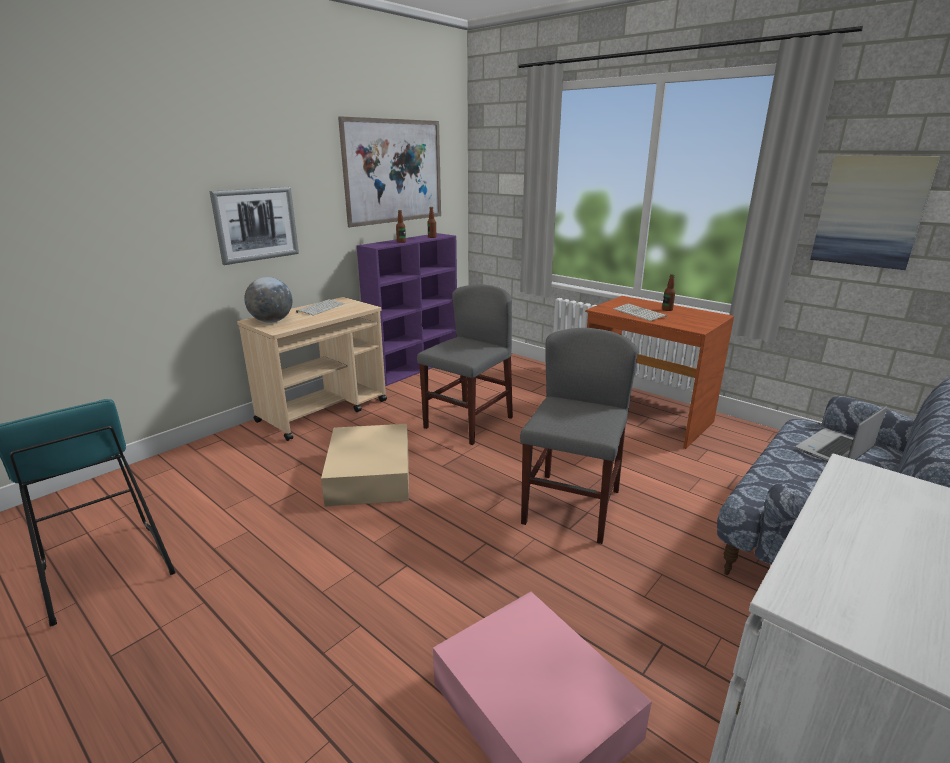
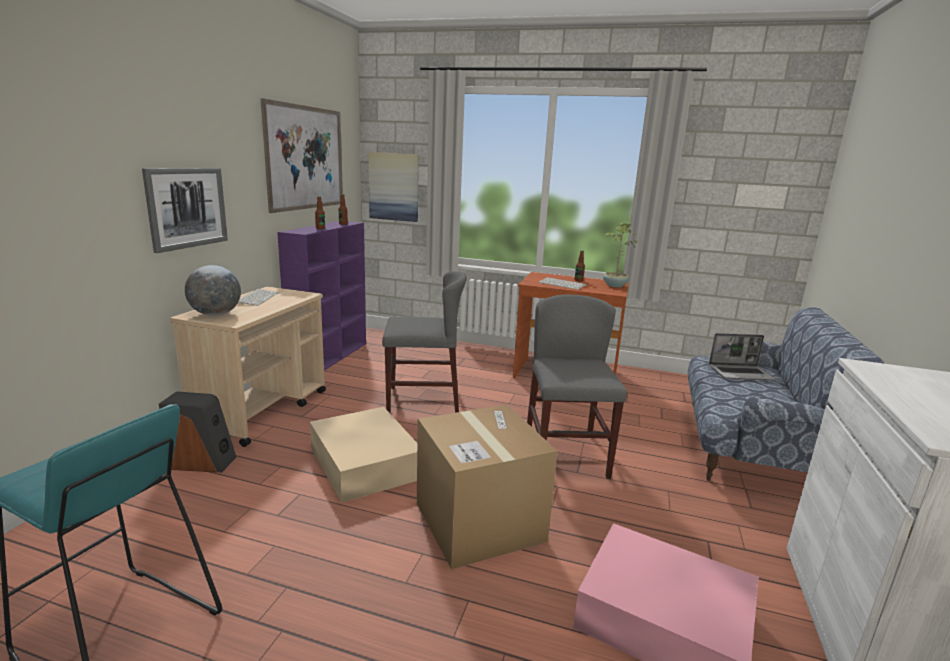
camera: 25 degrees left, 5 degrees down
(249, 448) = (202, 462): none -> speaker
(427, 554) = (479, 522): none -> cardboard box
(468, 422) = (423, 400): grey chair -> grey chair turned 75 degrees clockwise
(706, 319) = (614, 285): none -> potted plant
(835, 450) = (740, 373): laptop -> laptop turned 120 degrees counterclockwise
(870, 211) = (716, 199): picture -> picture (394, 187)

